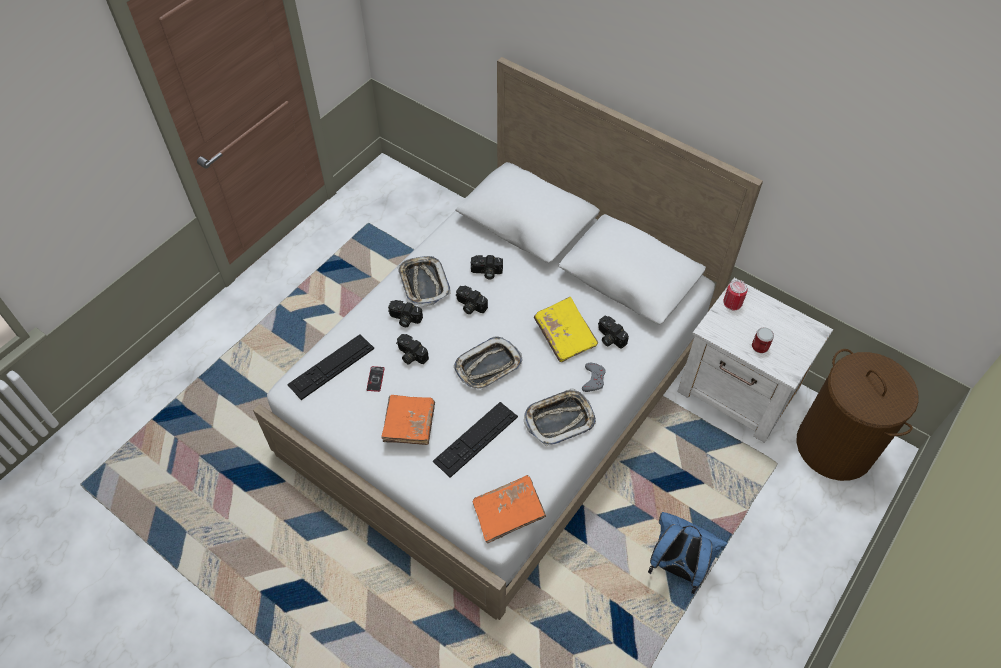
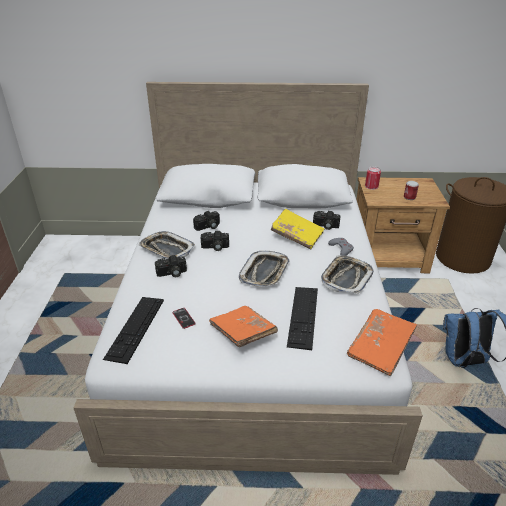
camera: 35 degrees left, 20 degrees down
(410, 355) = (198, 292): camera -> none
(739, 392) = (389, 257): white nightstand -> brown nightstand

